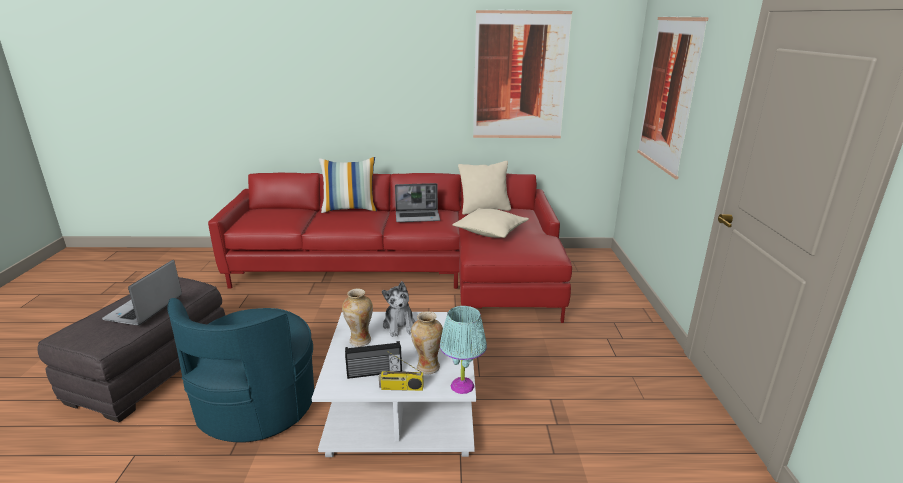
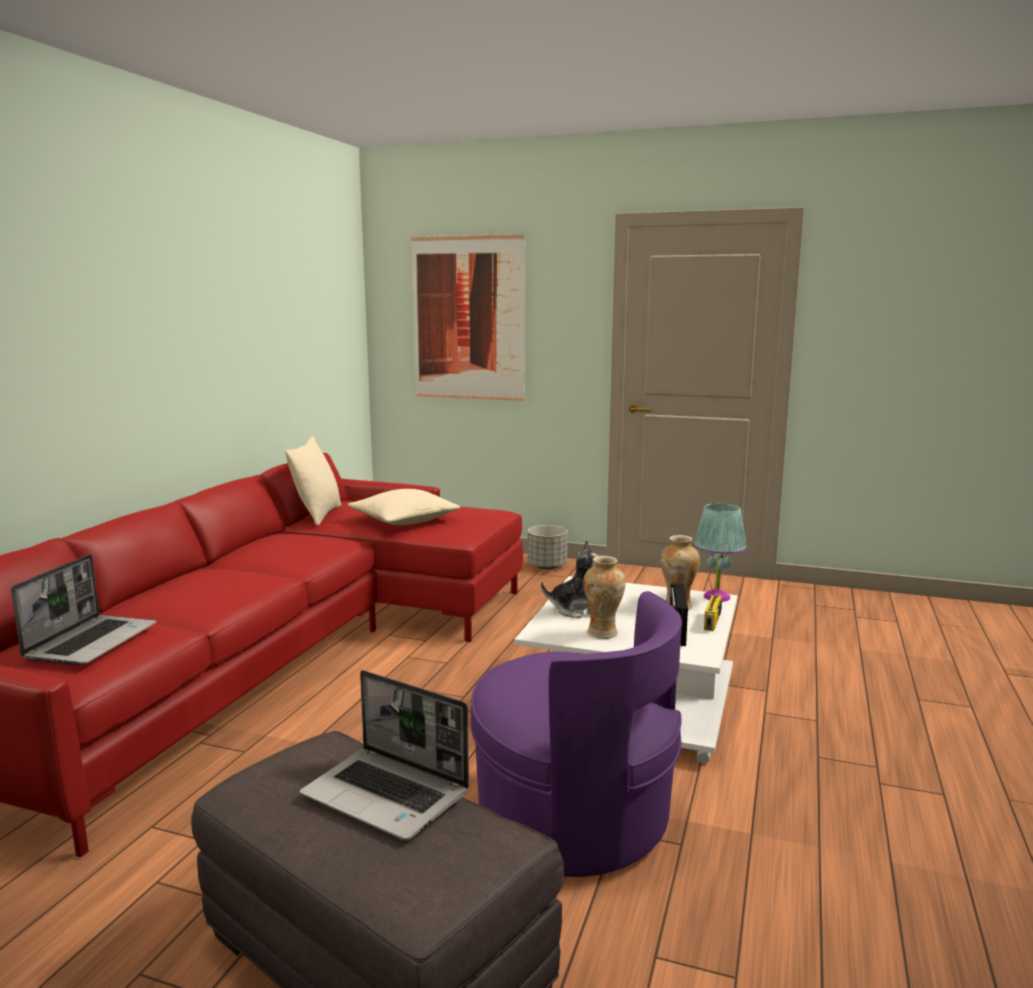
camera: 70 degrees left, 10 degrees down
(257, 405) = (572, 817): turquoise armchair -> purple armchair
(350, 209) = (158, 584): pillow -> none
(418, 217) = (287, 546): laptop -> laptop (92, 641)
(520, 76) = (281, 314): picture -> none
(634, 324) = (547, 566): none -> grey planter

